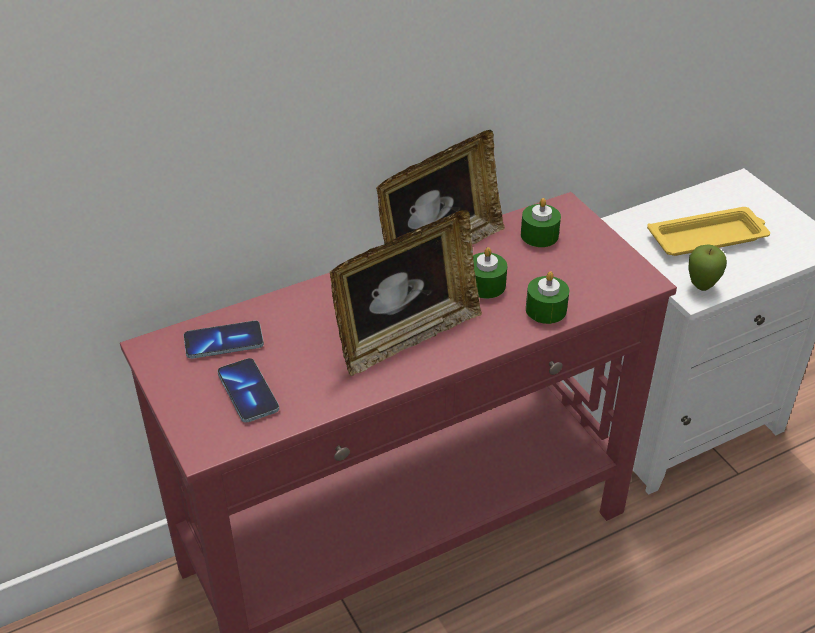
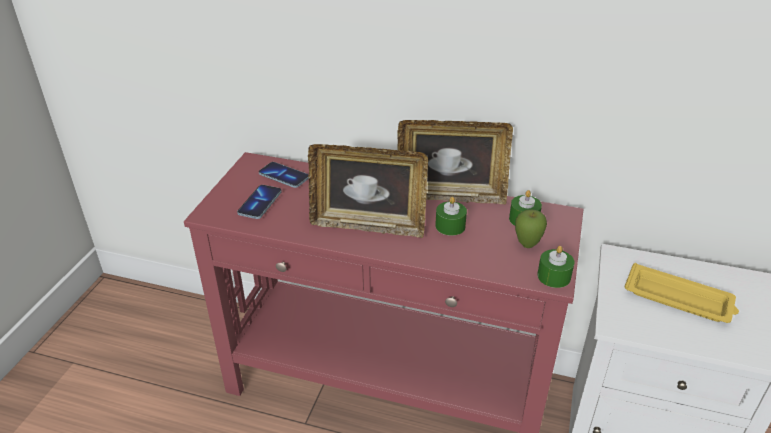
camera: 45 degrees right, 5 degrees down
(546, 309) = (465, 258): green candle -> green candle (554, 276)
(701, 287) = (628, 323): apple -> apple (527, 245)

